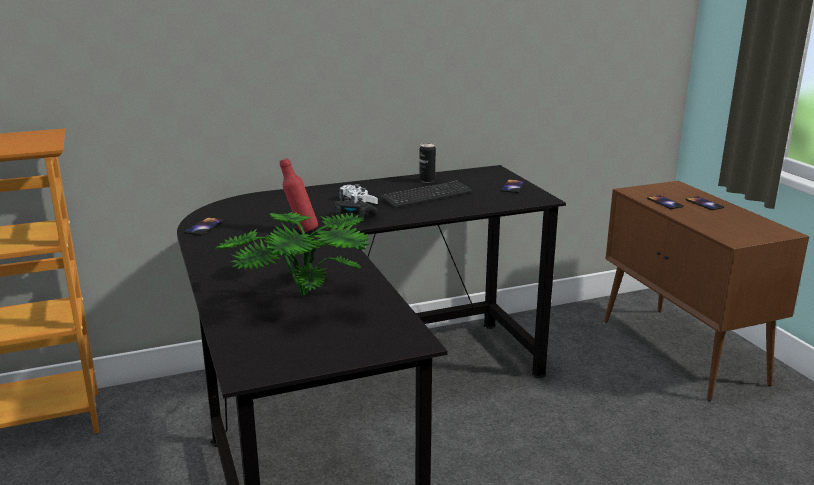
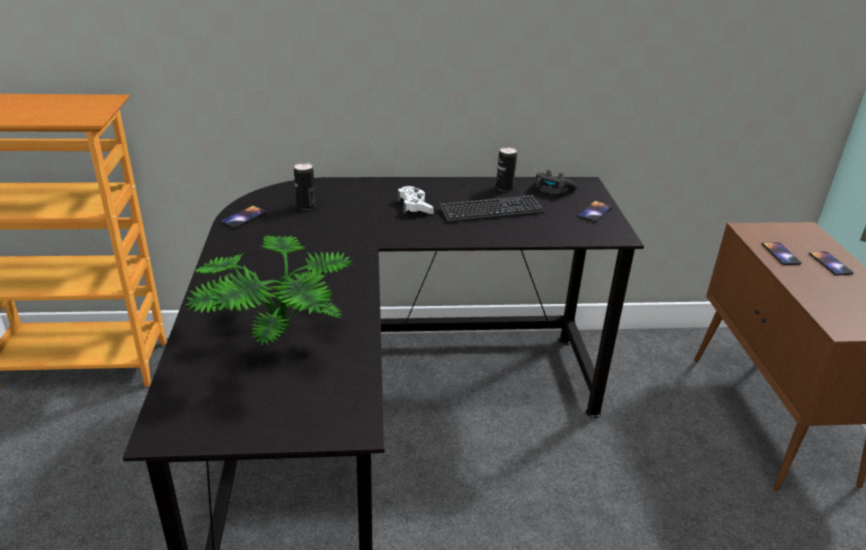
camera: 15 degrees right, 10 degrees up
(258, 212) = (306, 206): none -> can
(300, 231) = (332, 239): red bottle -> none
(353, 217) = (397, 229): black game controller -> black game controller (552, 190)

